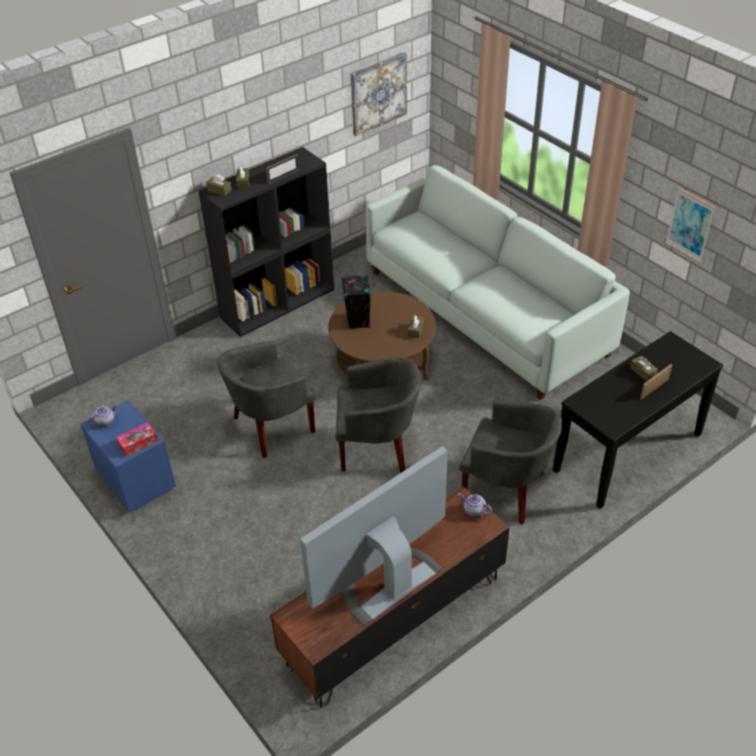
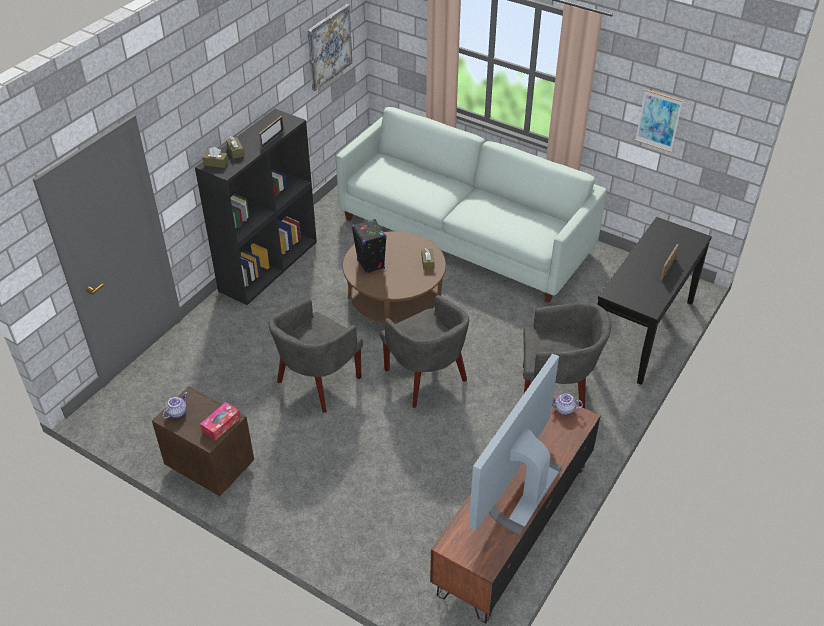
camera: 20 degrees left, 0 degrees up
(137, 481) = (210, 465): blue nightstand -> brown nightstand
(377, 448) = (426, 378): grey armchair -> grey armchair turned 75 degrees clockwise
(643, 372) = (652, 256): brown tissue box -> none

